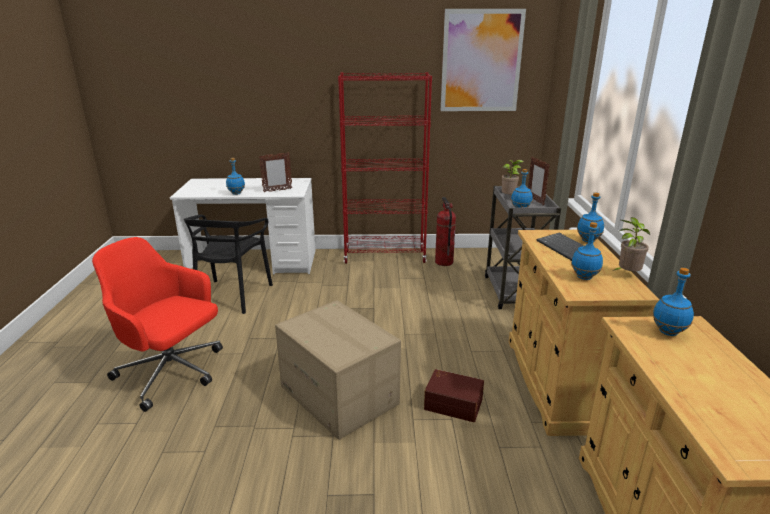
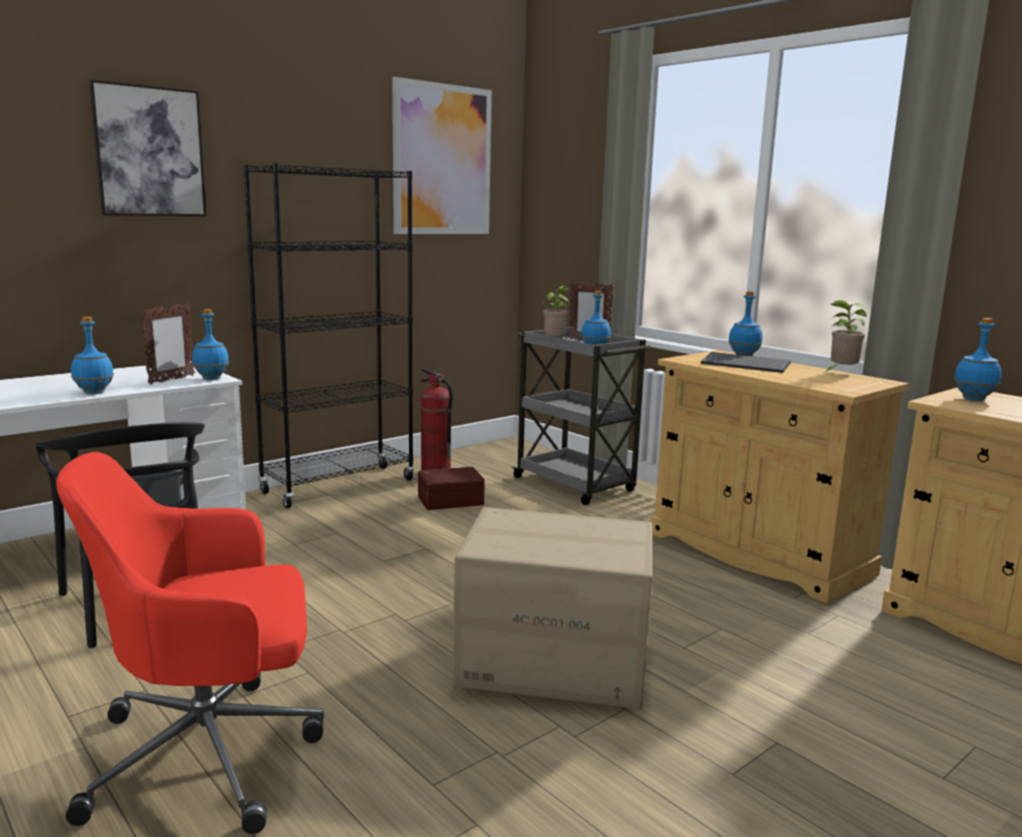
camera: 40 degrees left, 10 degrees down
(292, 67) = (150, 152): none -> picture
(385, 257) = (339, 486): red bookcase -> black bookcase
(453, 403) = (696, 612): brown storage box -> brown storage box (450, 500)
(584, 277) = (818, 380): blue bottle -> blue bottle (212, 378)

